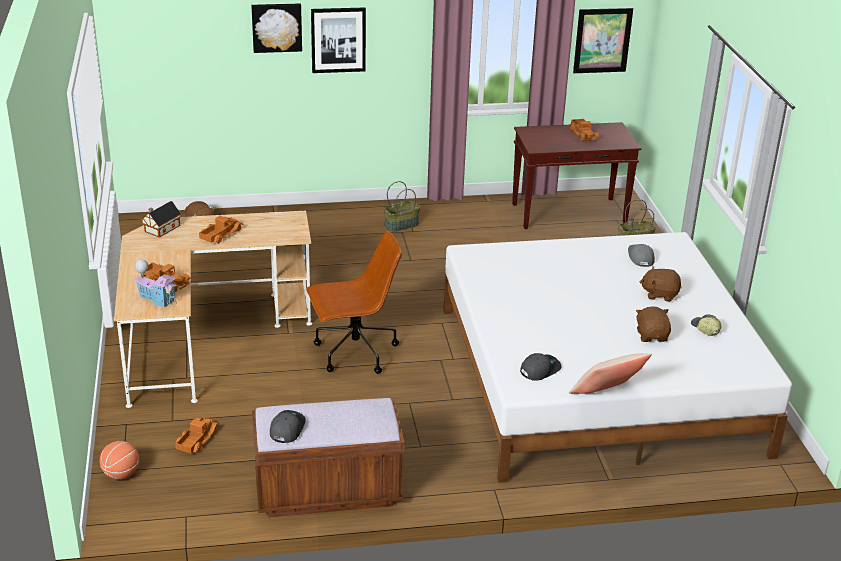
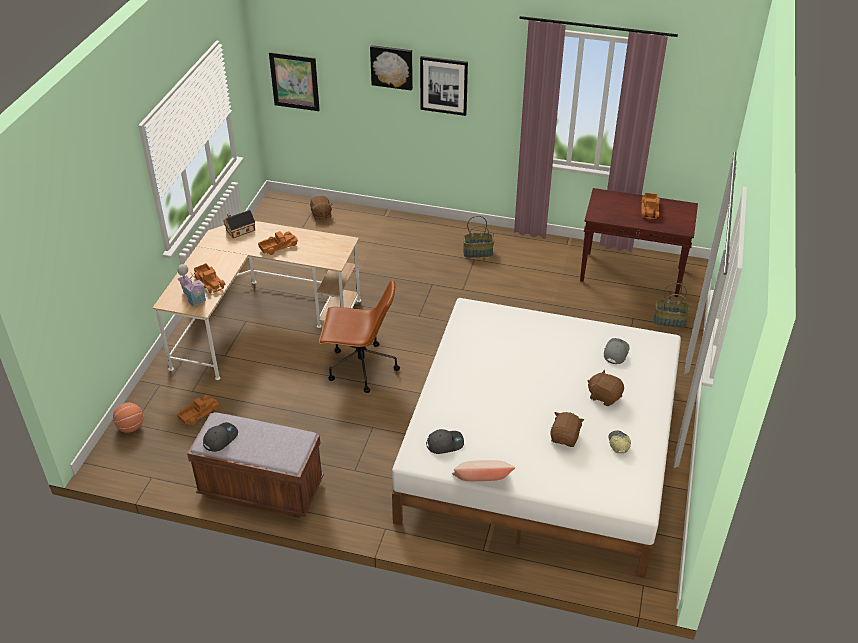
camera: 25 degrees right, 10 degrees up
(602, 40) = (689, 125): picture -> picture (294, 81)

